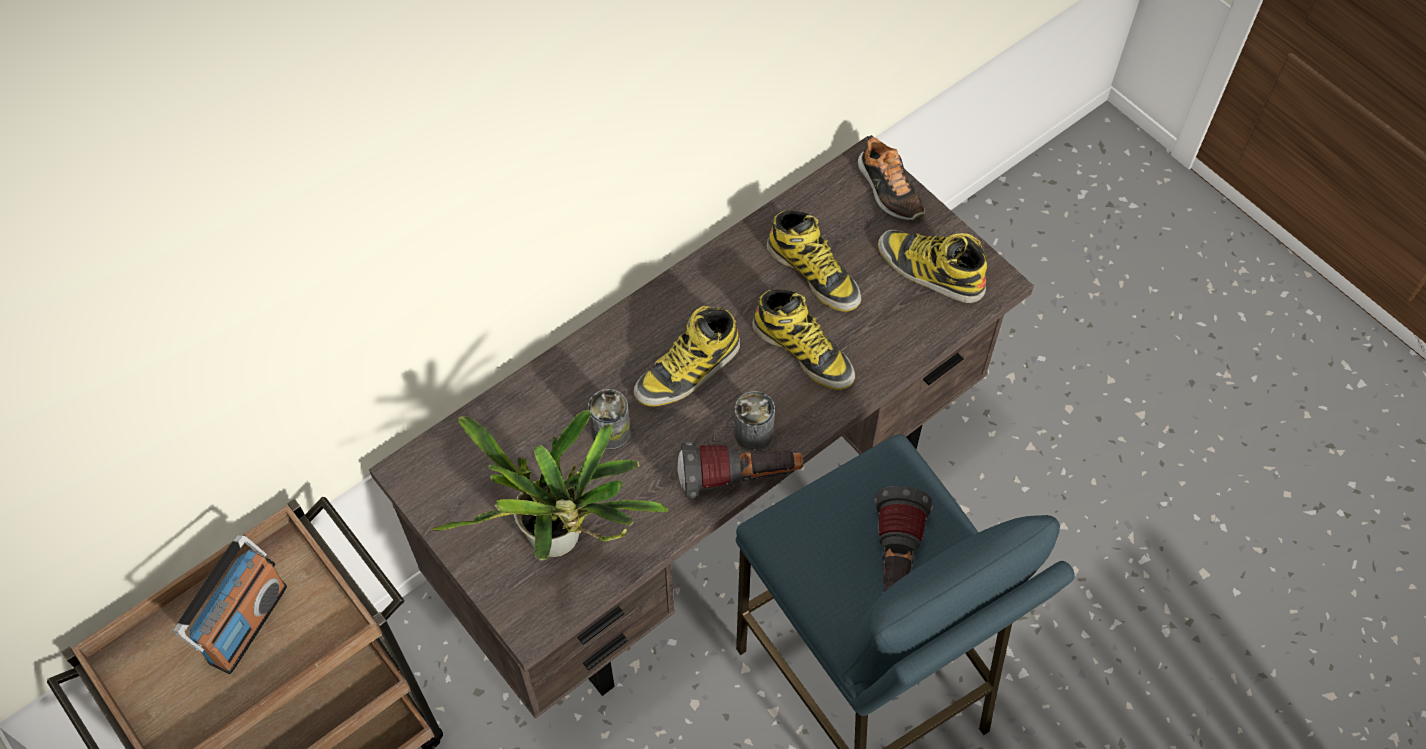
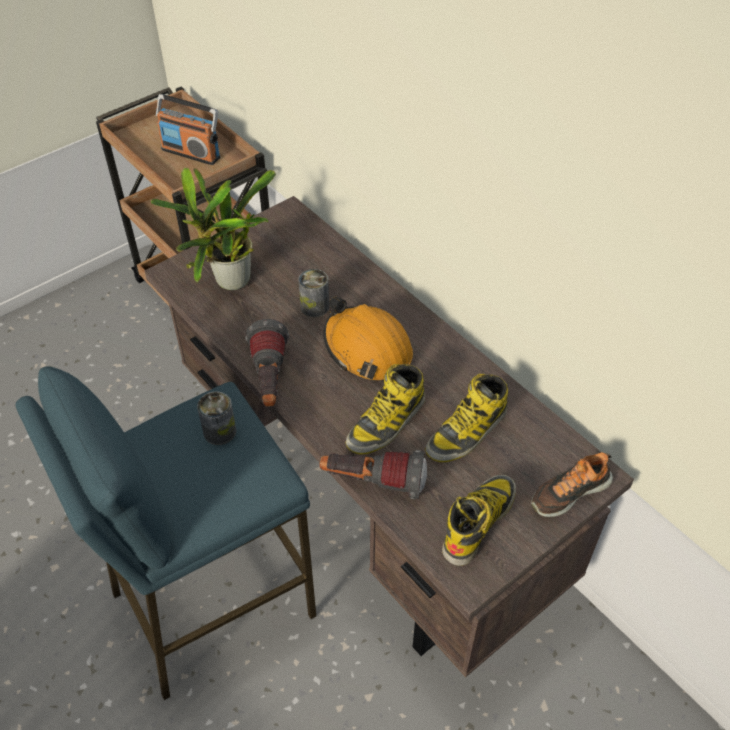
camera: 90 degrees right, 10 degrees down
(688, 371) = (367, 349): boot -> orange hard hat
(753, 434) = (308, 388): can -> can (219, 431)
(895, 563) = (179, 474): flashlight -> flashlight (373, 482)

